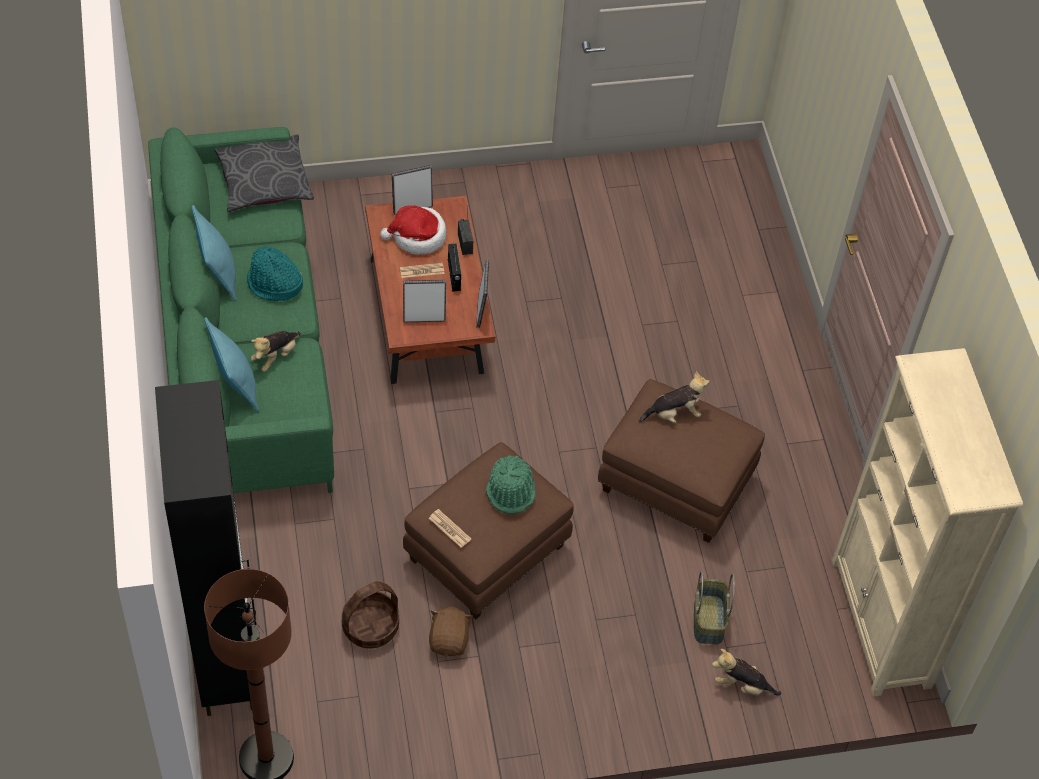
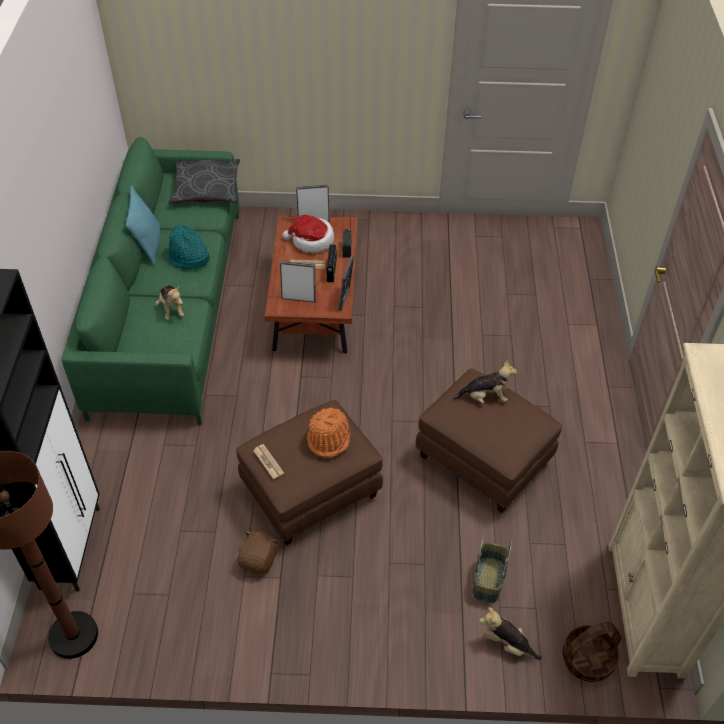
camera: 15 degrees right, 5 degrees down
(236, 385) = (132, 325): turquoise pillow -> none
(276, 356) = (172, 309): plush toy -> plush toy turned 75 degrees counterclockwise
(370, 627) = (197, 537): basket -> basket (587, 659)
(511, 491) = (329, 438): green hat -> orange hat

